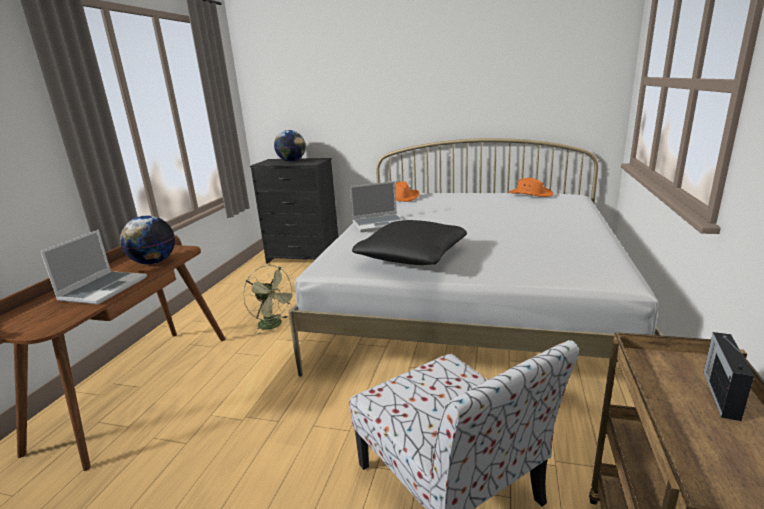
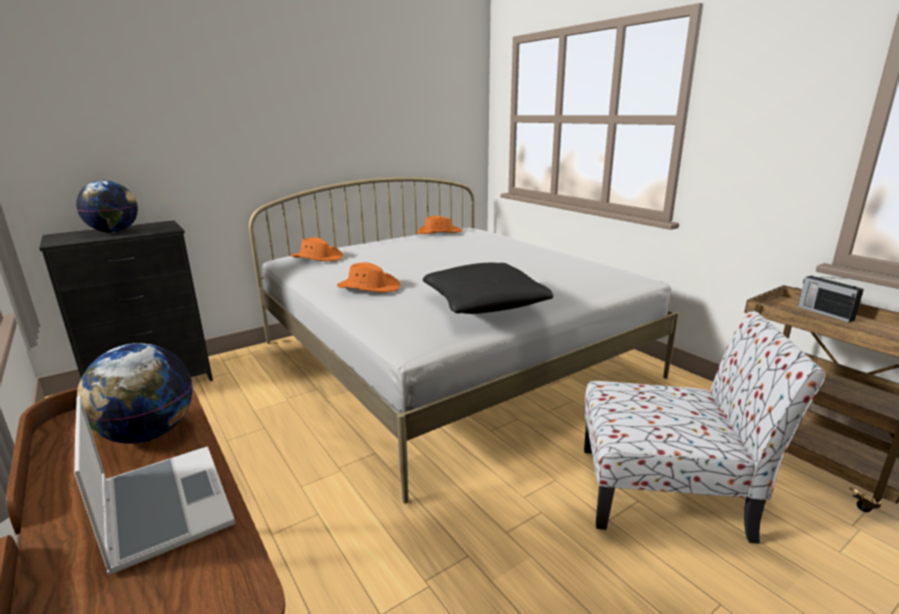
camera: 50 degrees left, 0 degrees up
(274, 325) = (266, 475): green fan -> none
(379, 224) = (369, 287): laptop -> orange hat

